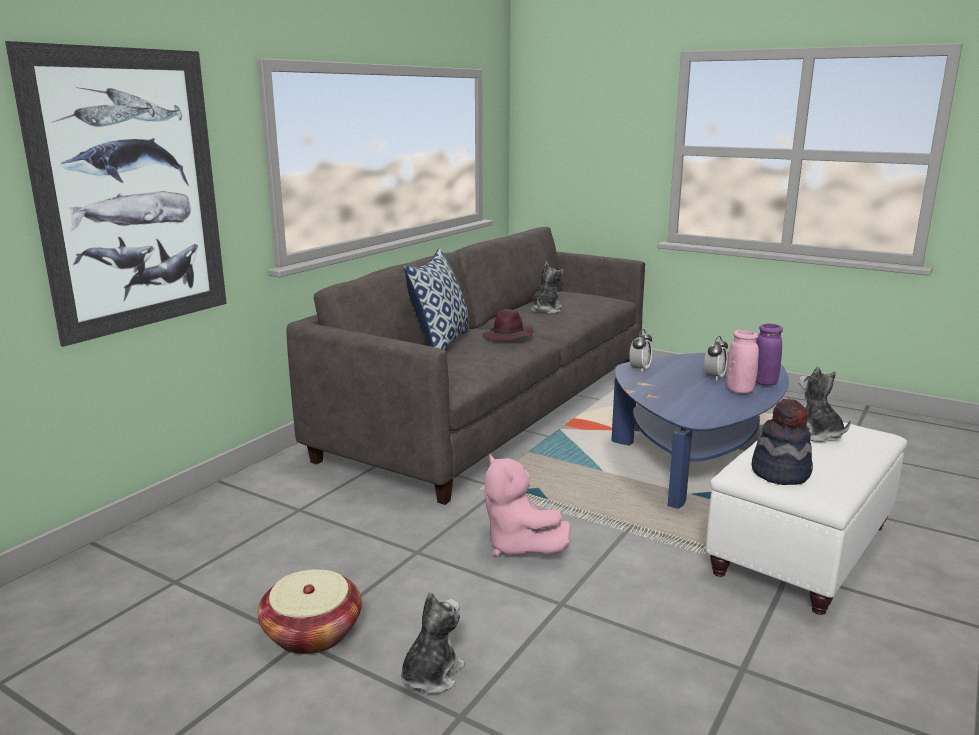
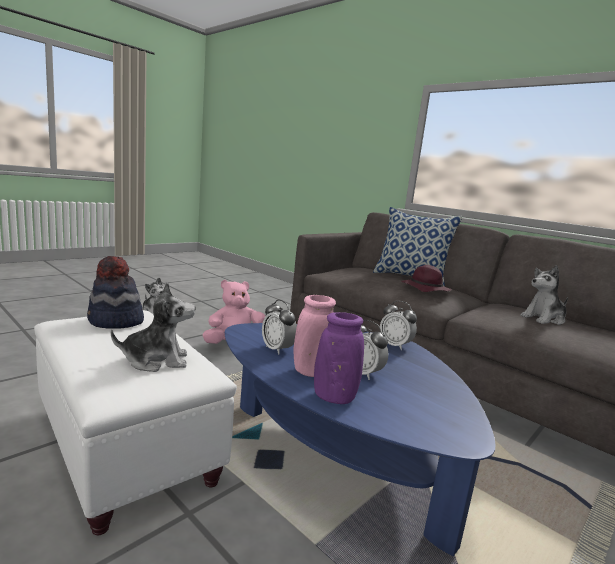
camera: 100 degrees right, 5 degrees down
(131, 192) = (342, 152): picture -> none
(312, 633) = (204, 302): basket -> none
(545, 310) = (544, 319): plush toy -> plush toy turned 120 degrees clockwise
(717, 404) = (277, 349): none -> alarm clock

